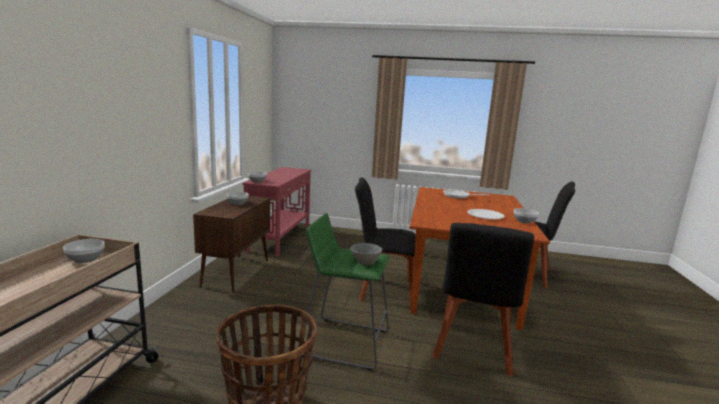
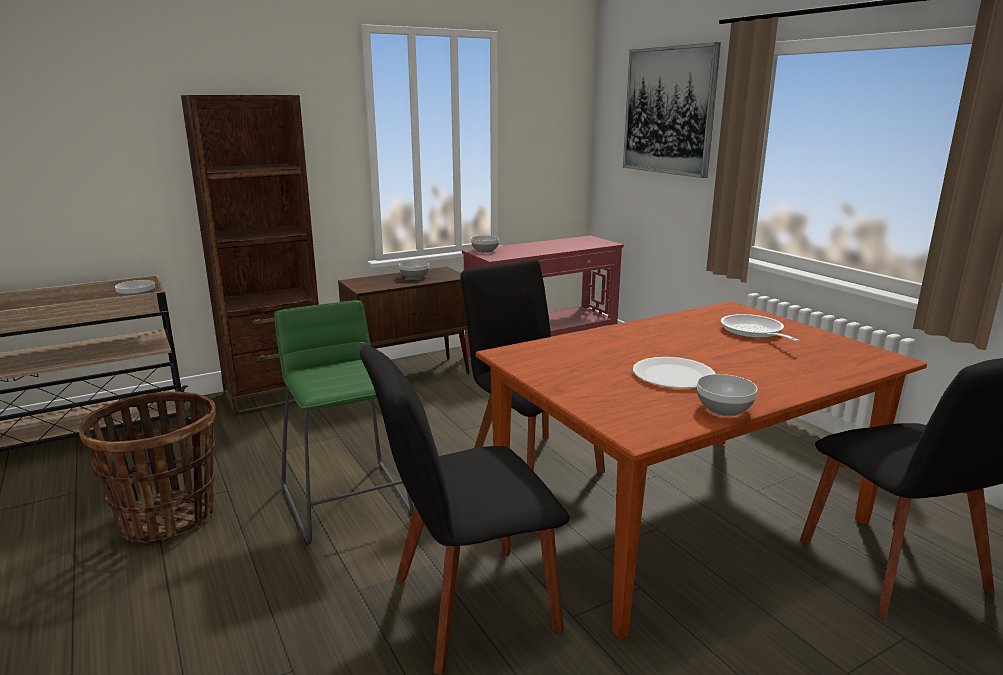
camera: 50 degrees right, 5 degrees up
(167, 315) = (275, 395): none -> brown bookcase
(333, 97) = (669, 111): none -> picture
(366, 262) = (336, 383): grey bowl -> none

